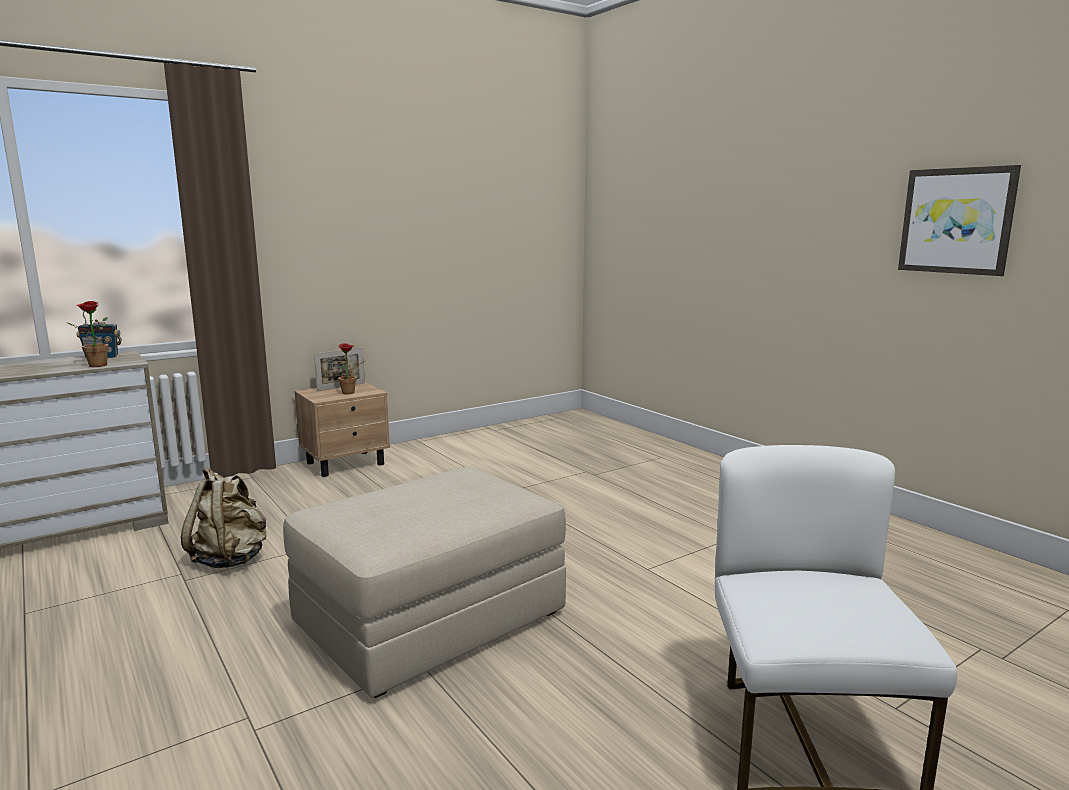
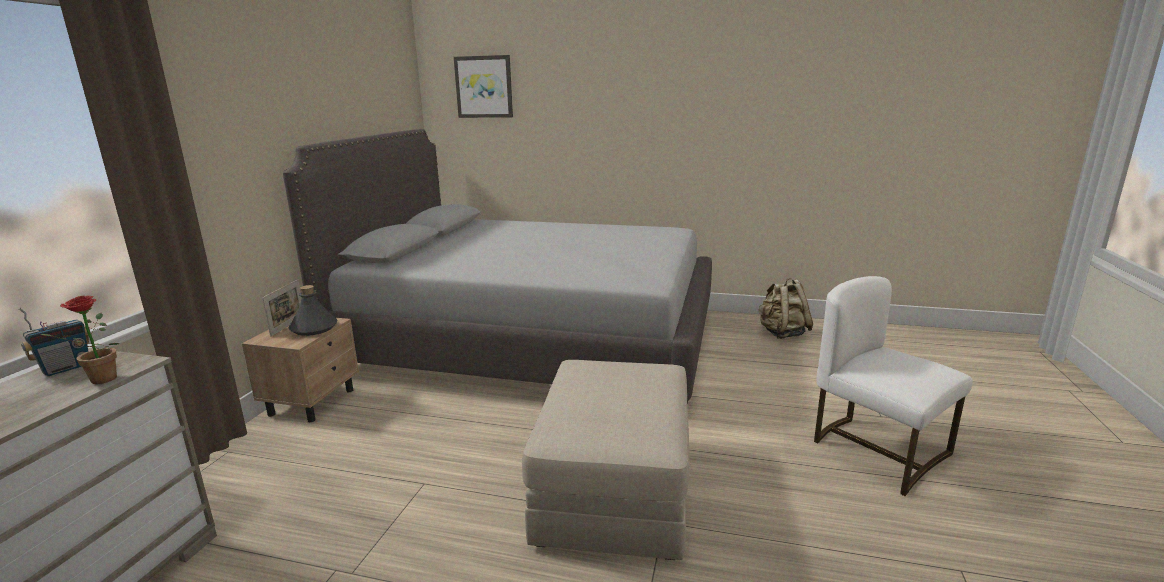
camera: 40 degrees left, 5 degrees up
(231, 559) = (364, 532): beige backpack -> beige backpack (782, 333)
(351, 392) = (314, 328): potted plant -> grey bottle
(587, 474) = (534, 342): none -> grey bed
(956, 221) = (762, 122): picture -> picture (484, 87)

